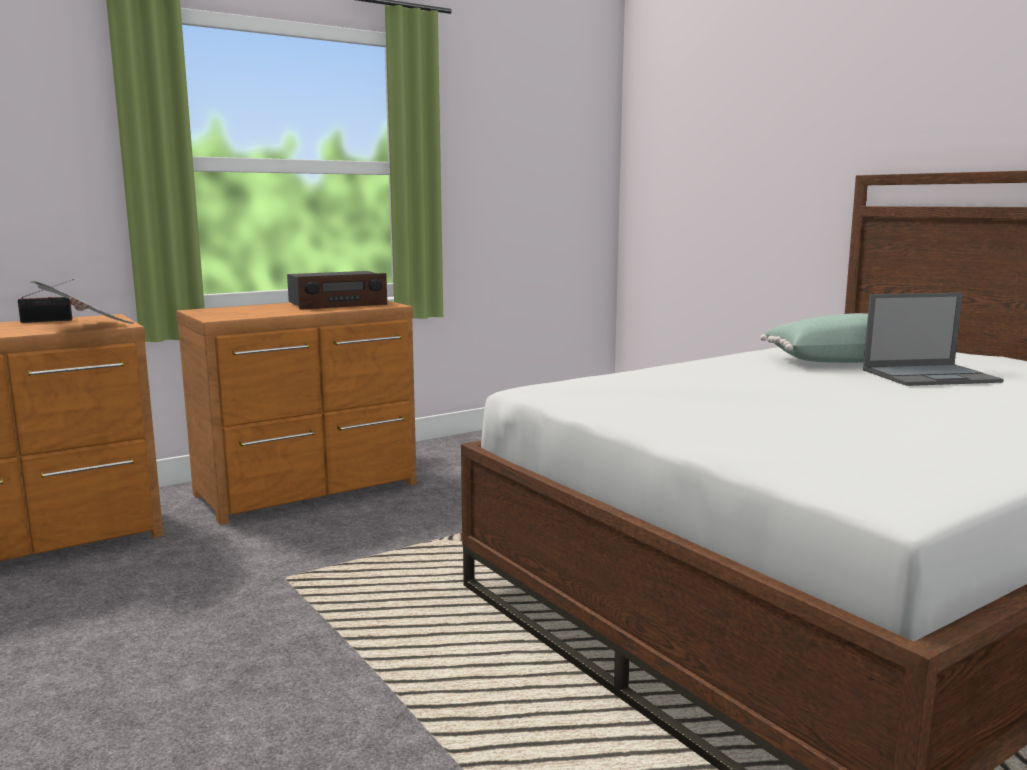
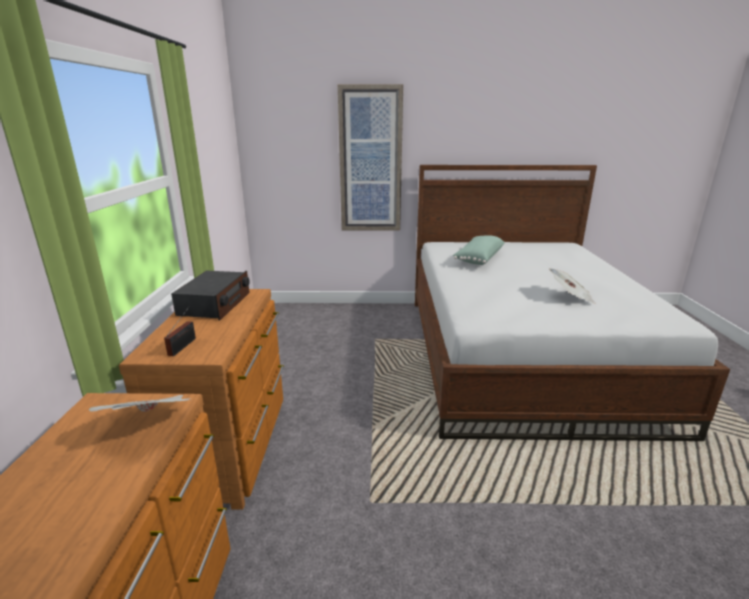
camera: 55 degrees left, 10 degrees up
(49, 321) = (62, 440): radio -> radio (184, 346)
(784, 172) = (370, 161): none -> picture
(801, 418) = (570, 297): none -> newspaper
(931, 376) = (518, 259): laptop -> none

